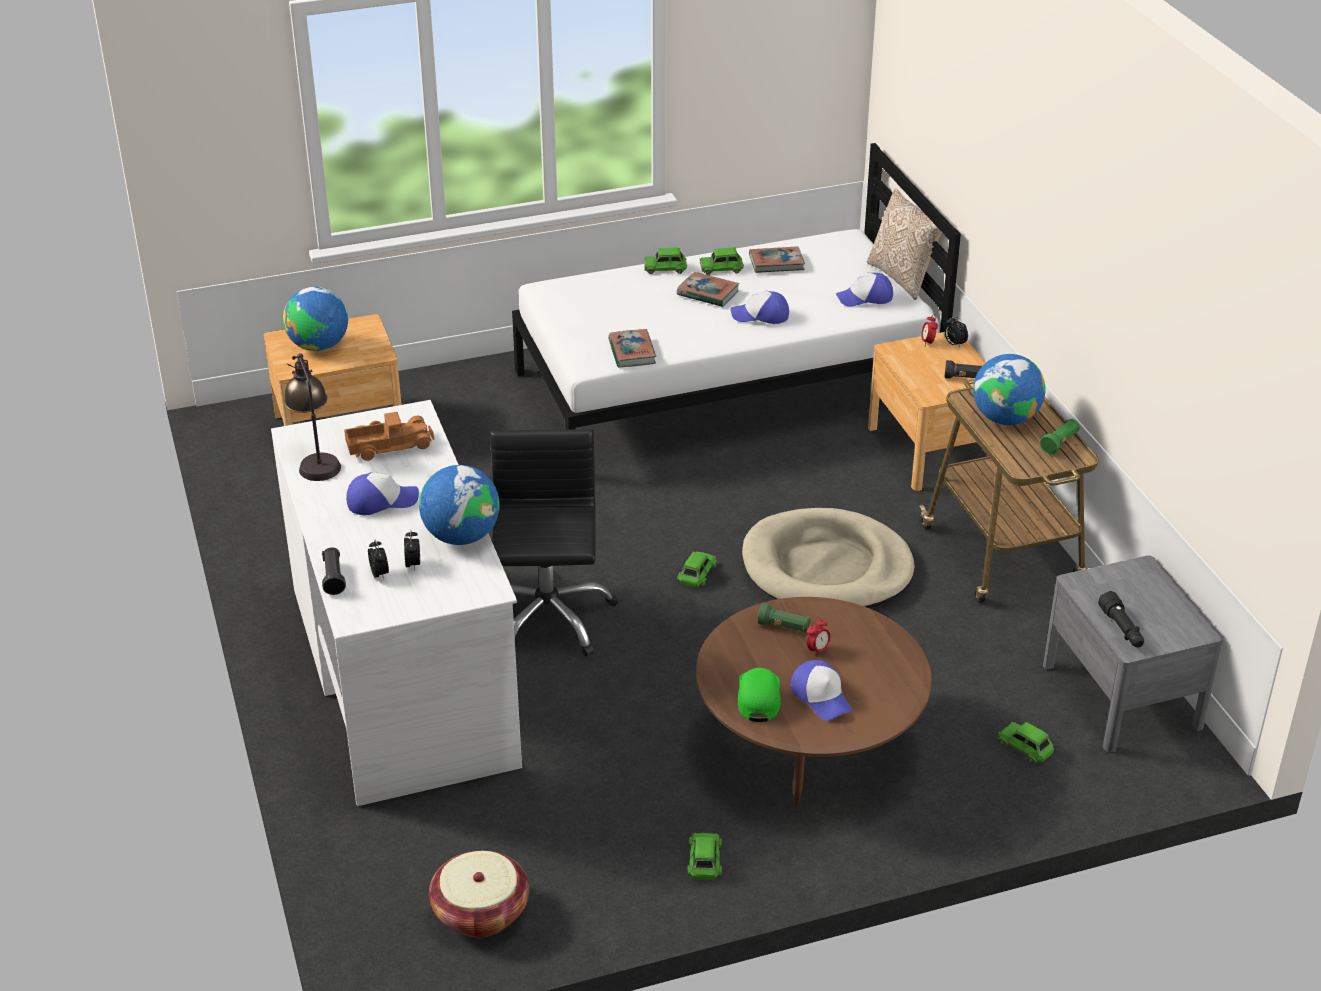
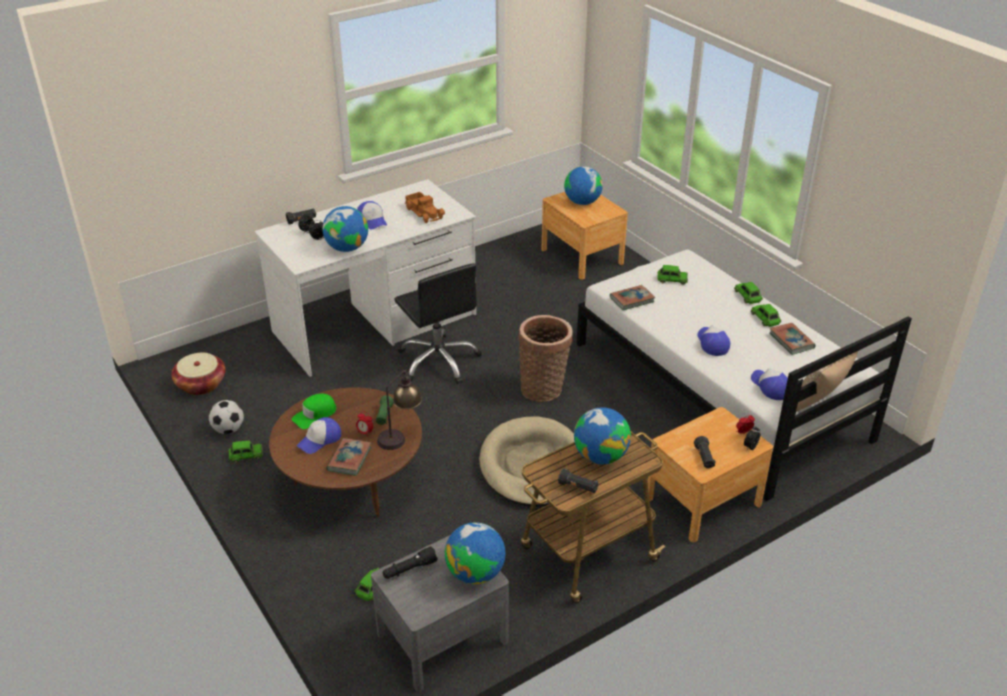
camera: 75 degrees right, 0 degrees up
(315, 459) = (403, 196): table lamp -> table lamp (400, 436)
(547, 618) = (439, 361): black office chair -> black office chair turned 75 degrees clockwise
(629, 879) = (228, 429): none -> football
(662, 528) = (544, 388): none -> basket
(697, 574) = (503, 410): green toy car -> green toy car (672, 279)
(708, 293) = (726, 317): book -> book (349, 459)
(758, 697) = (315, 415): green cap -> green cap turned 150 degrees clockwise
(1059, 443) = (578, 487): green flashlight -> black flashlight
(1134, 577) = (475, 573): none -> globe

